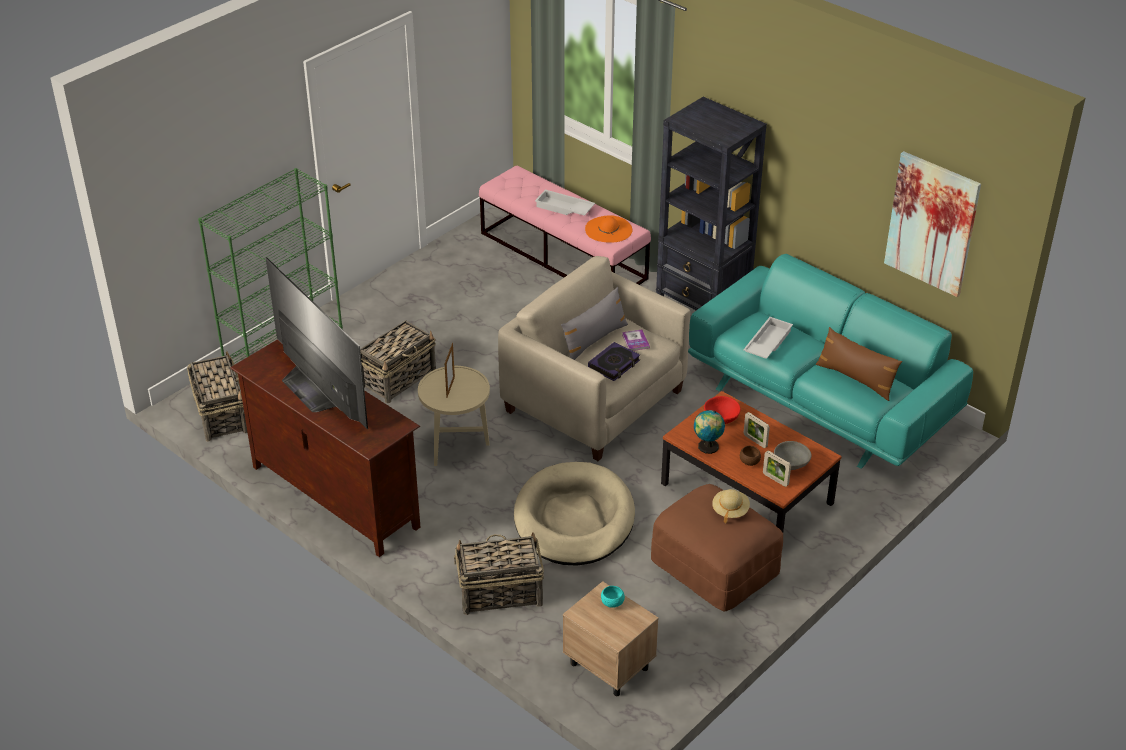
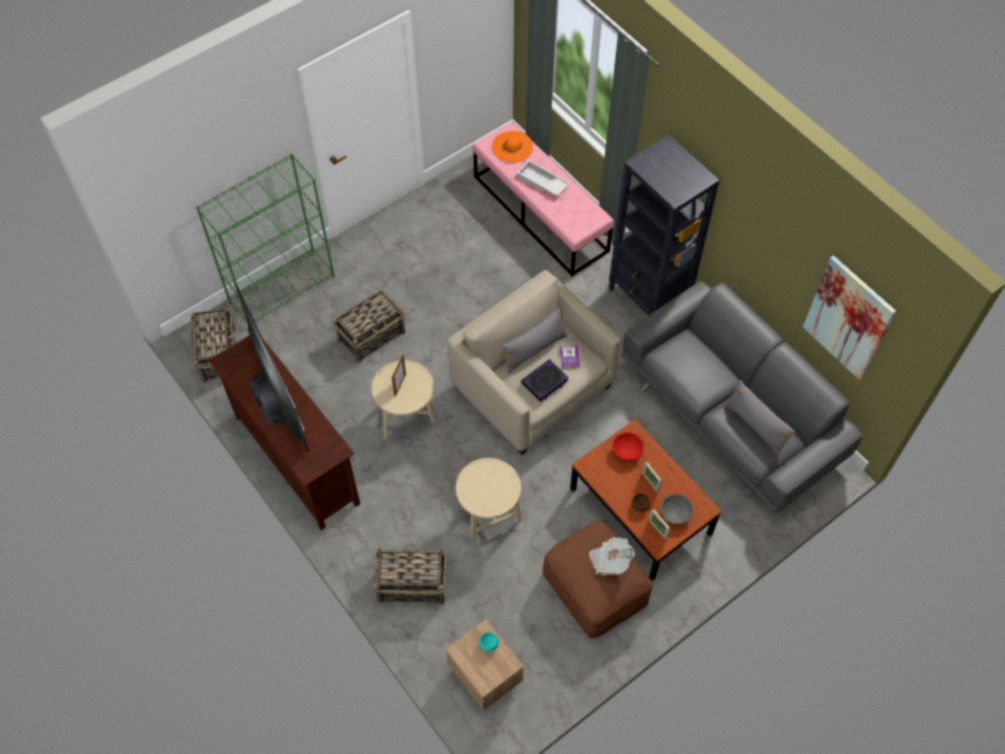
camera: 10 degrees right, 20 degrees up
(574, 519) = (489, 515): beige dog bed -> beige side table
(608, 229) = (576, 214): orange hat -> orange hat (512, 146)
(707, 447) = (607, 483): globe -> none
(730, 510) = (610, 560): beige hat -> newspaper
(767, 342) = (686, 372): white tray -> none
(822, 399) = (731, 415): turquoise sofa -> grey sofa
(856, 379) = (755, 426): brown pillow -> grey pillow

